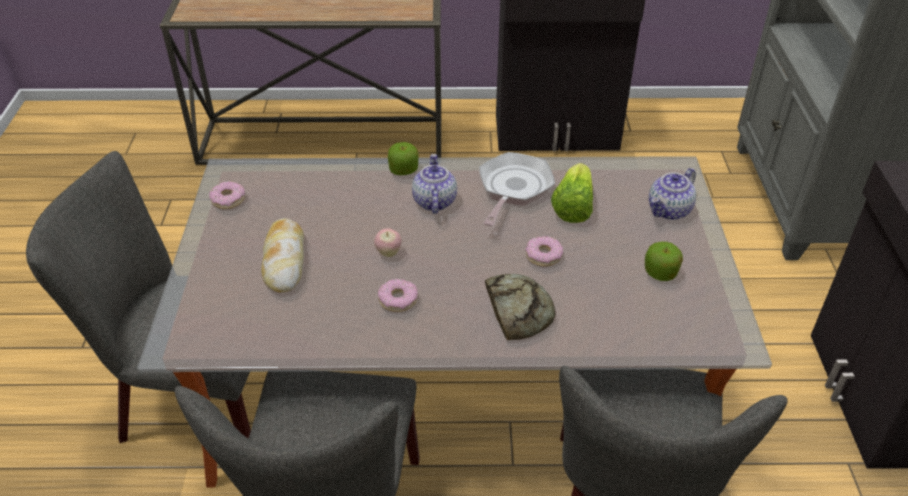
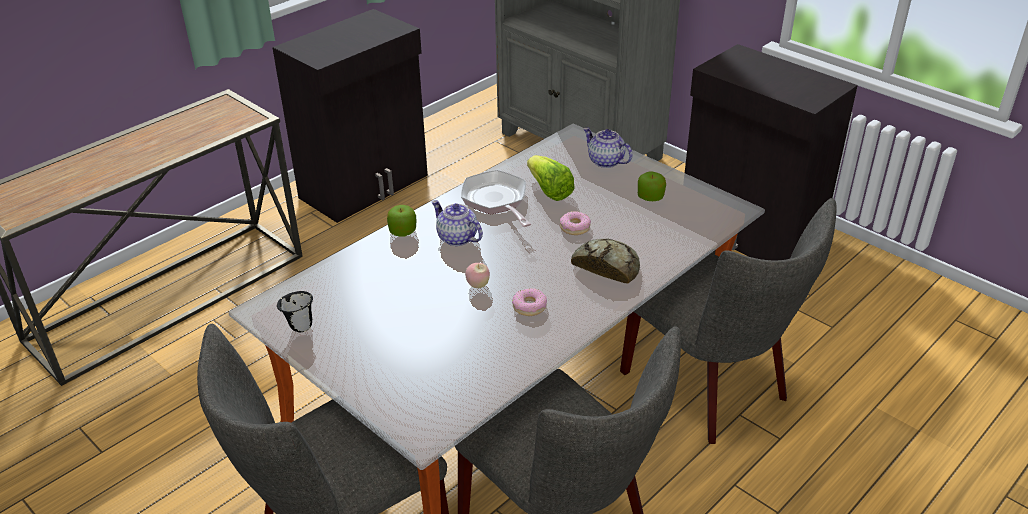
camera: 45 degrees left, 5 degrees down
(228, 200) = (299, 327): donut -> black mug
(285, 260) = (414, 335): bread -> none
(669, 211) = (605, 161): teapot -> teapot turned 135 degrees clockwise

